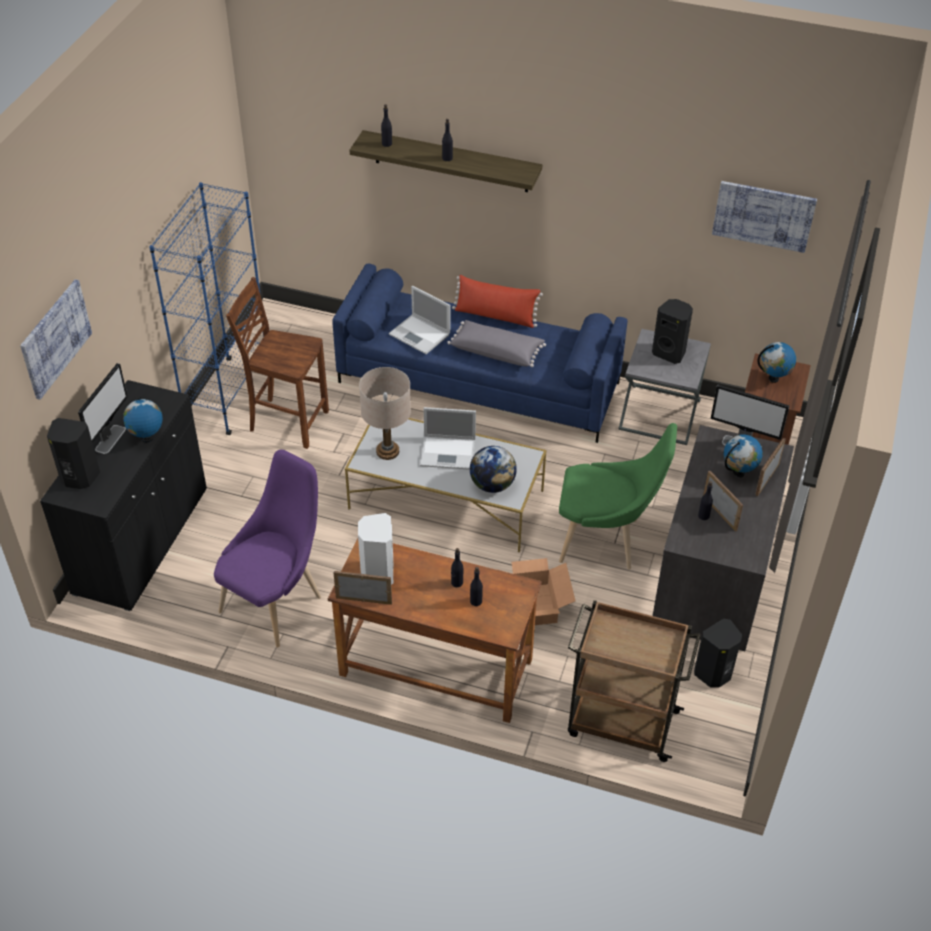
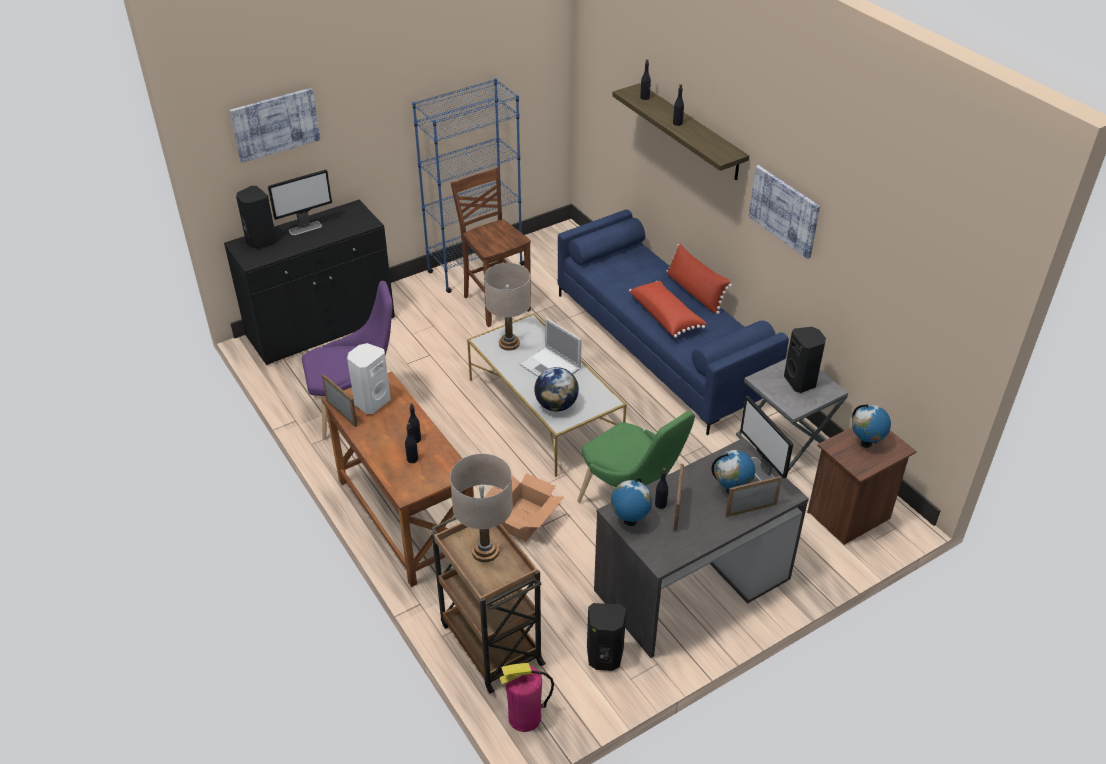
camera: 40 degrees right, 5 degrees down
(147, 438) = (326, 238): globe -> globe (630, 521)
(420, 335) = (621, 278): laptop -> none
(496, 351) = (666, 316): grey pillow -> red pillow
(628, 638) = (485, 551): none -> beige table lamp
(708, 760) = (524, 717): none -> fire extinguisher
(763, 215) = (907, 271): picture -> picture (784, 210)

